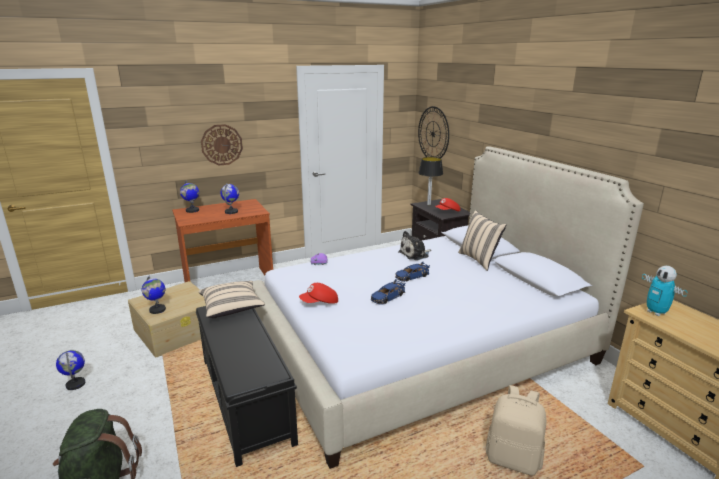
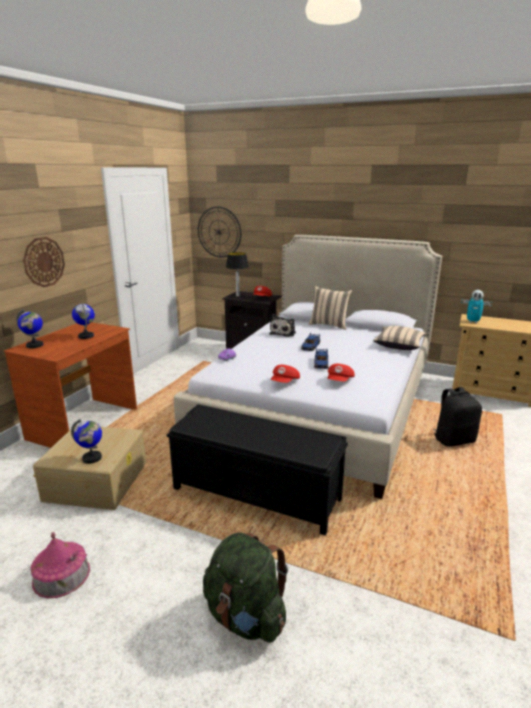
camera: 40 degrees left, 0 degrees up
(76, 384) = (61, 575): globe -> toy house
(232, 308) = (205, 416): beige pillow -> beige pillow (399, 345)
(368, 322) = (340, 381): none -> red cap
(513, 458) = (453, 440): beige backpack -> black backpack

